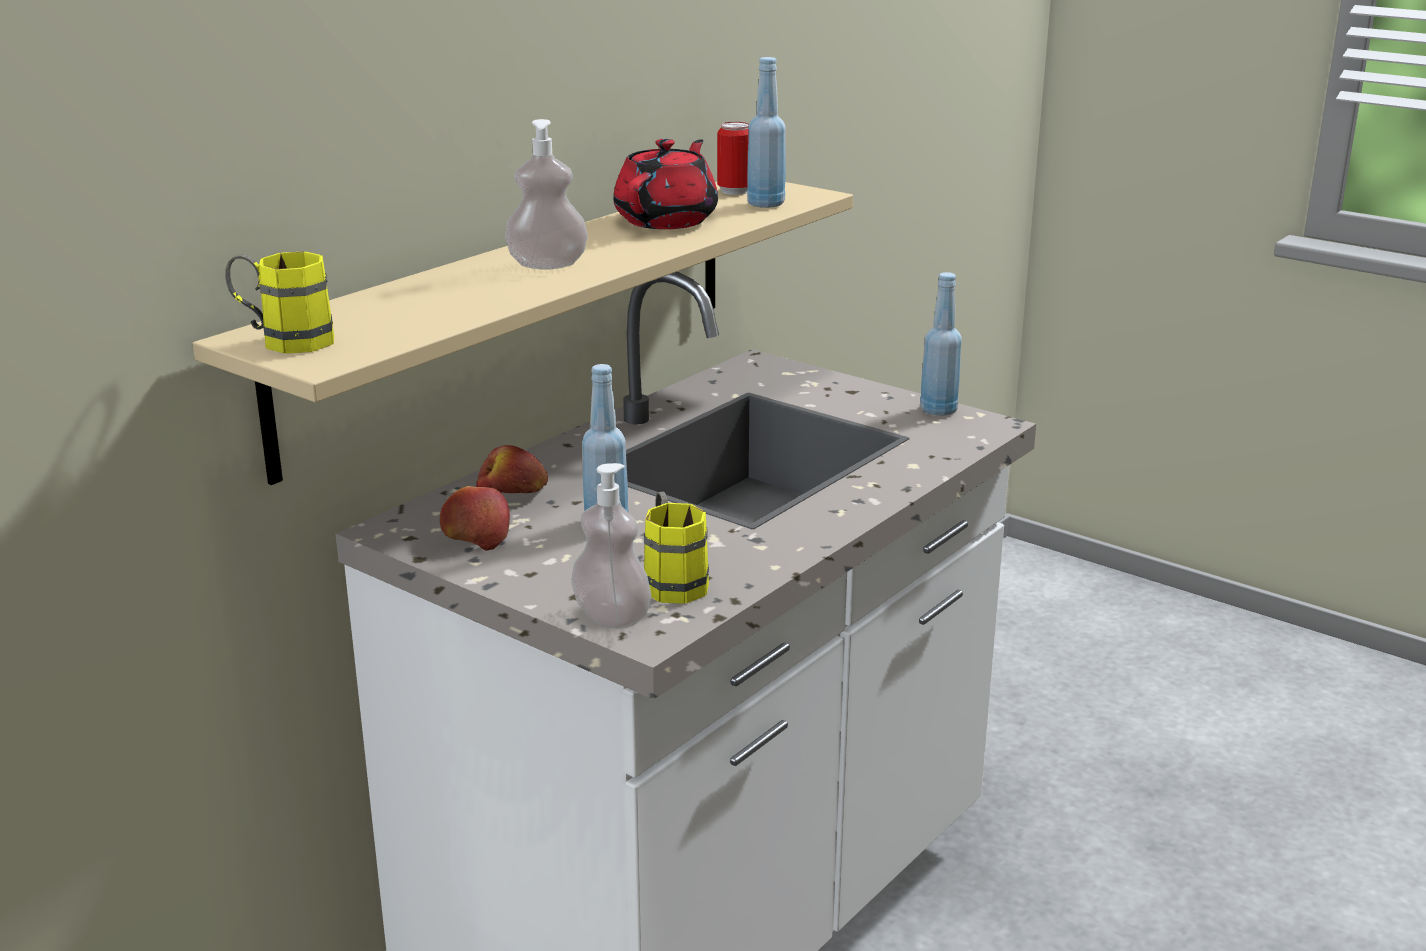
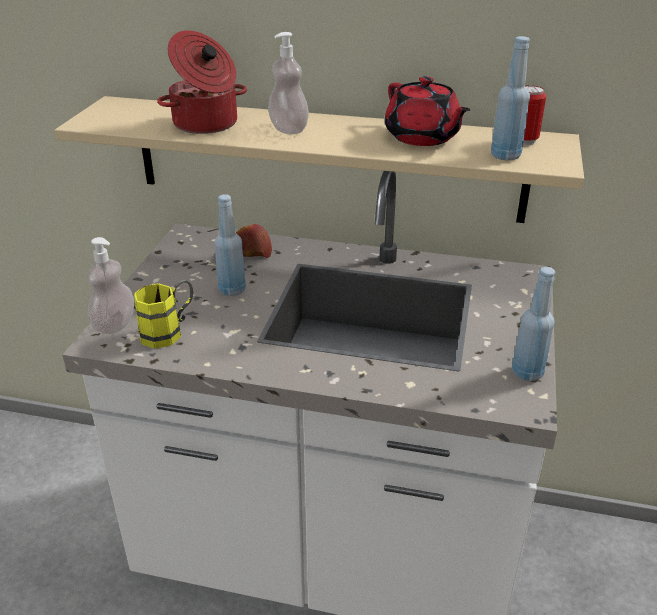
camera: 65 degrees right, 10 degrees up
(283, 340) = (113, 109): yellow mug -> none
(456, 298) = (206, 124): none -> cooking pot
(475, 535) = (193, 258): apple -> none
(667, 220) = (422, 137): red teapot -> red teapot turned 60 degrees clockwise

